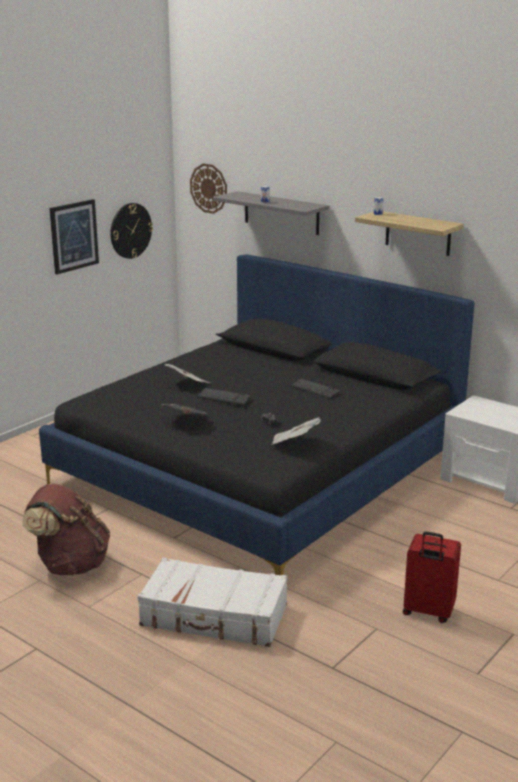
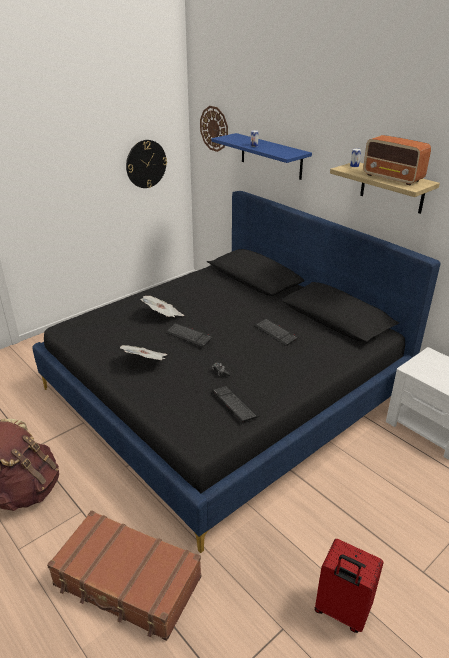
camera: 10 degrees right, 10 degrees up
(74, 236) = (89, 169): picture -> none
(214, 616) = (127, 582): white suitcase -> brown suitcase
(281, 213) = (271, 156): grey shelf -> blue shelf
(294, 443) = (234, 404): newspaper -> keyboard
(419, 222) = (393, 178): none -> radio

